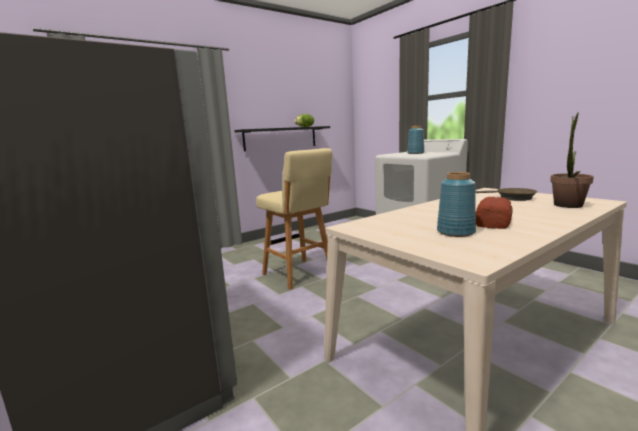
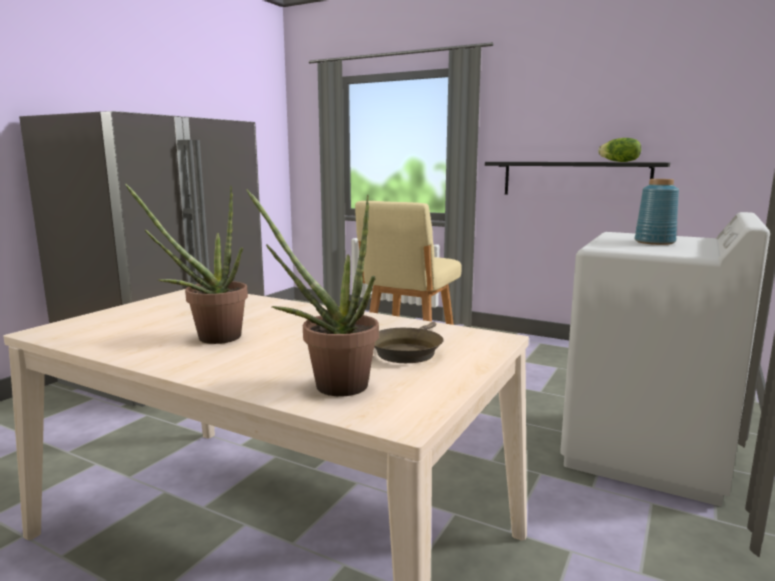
camera: 65 degrees right, 0 degrees up
(456, 232) = (157, 324): blue vase -> none
(492, 221) = (209, 338): bread -> potted plant

